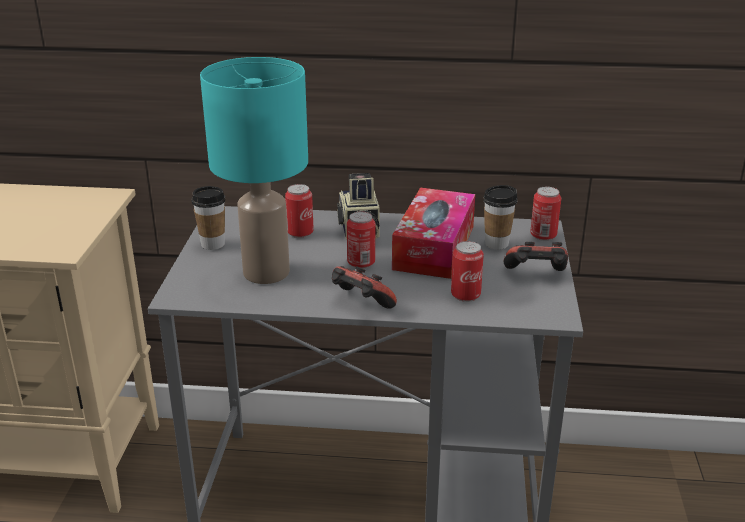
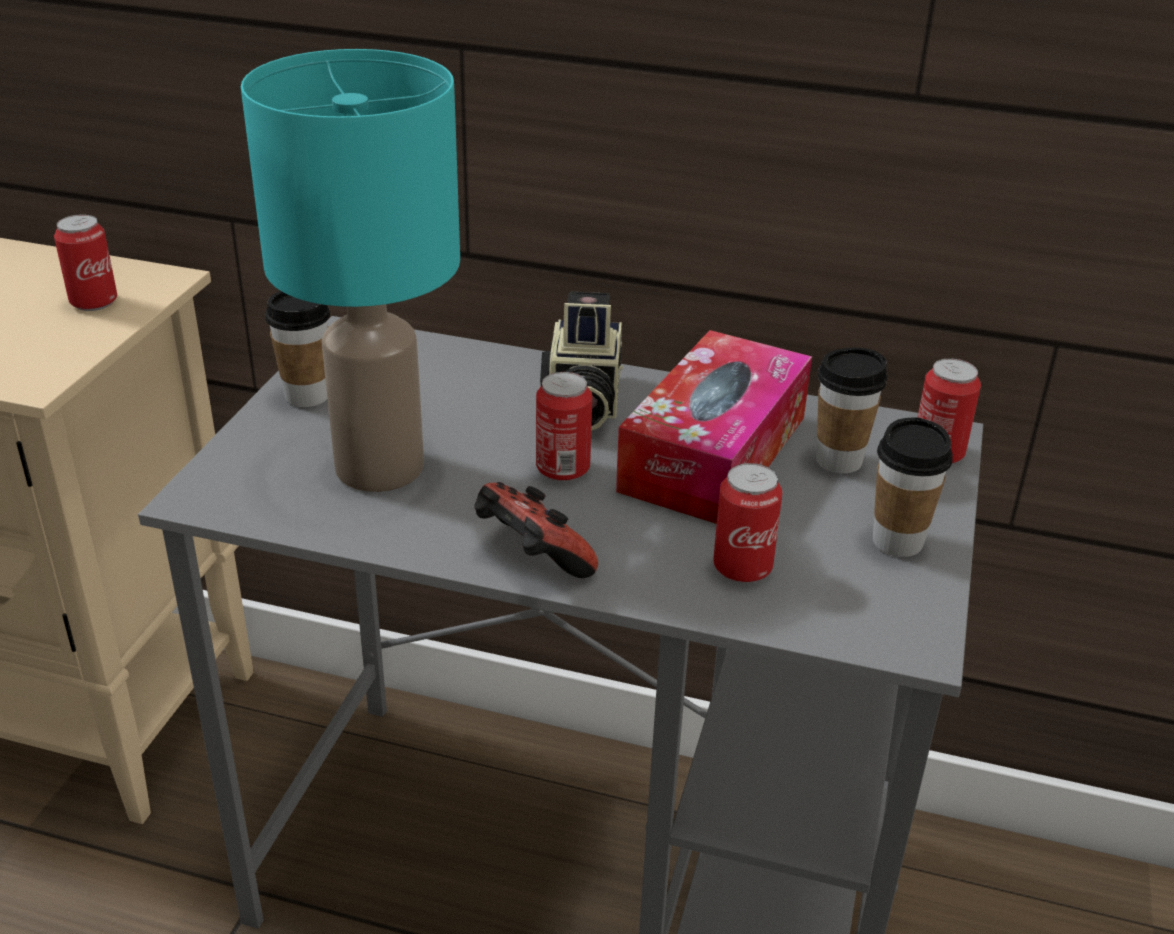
camera: 10 degrees right, 5 degrees up
(300, 233) = (473, 391): can -> can (94, 302)
(535, 275) = (897, 541): game controller -> cup

